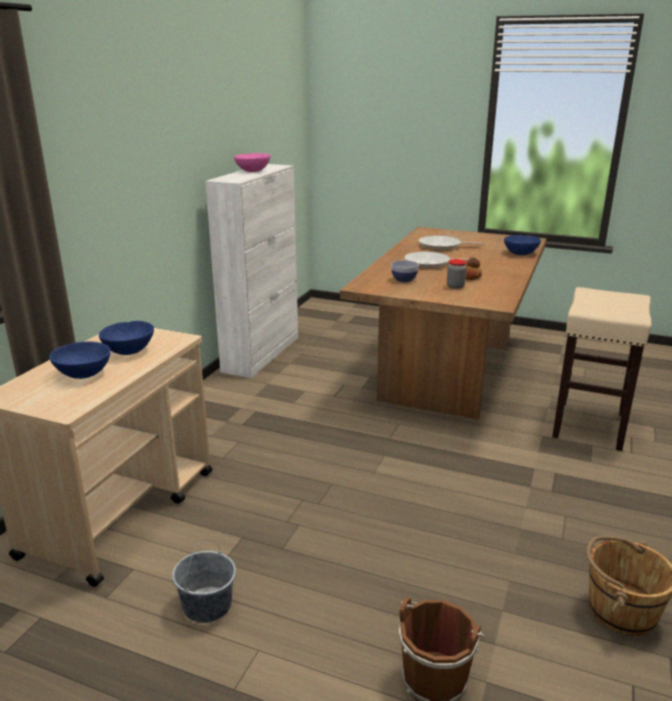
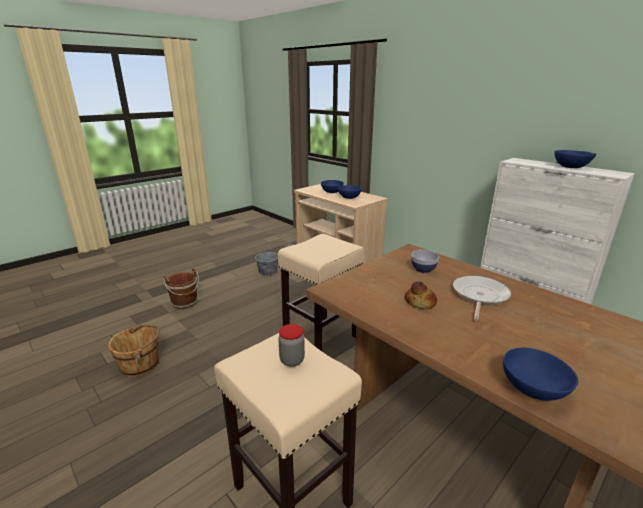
camera: 115 degrees right, 0 degrees up
(252, 171) = (571, 167): pink bowl -> blue bowl
(392, 463) = (321, 338): none -> beige stool
(442, 246) = (573, 329): frying pan -> none
(455, 286) = (391, 286): jar -> jar (292, 360)

